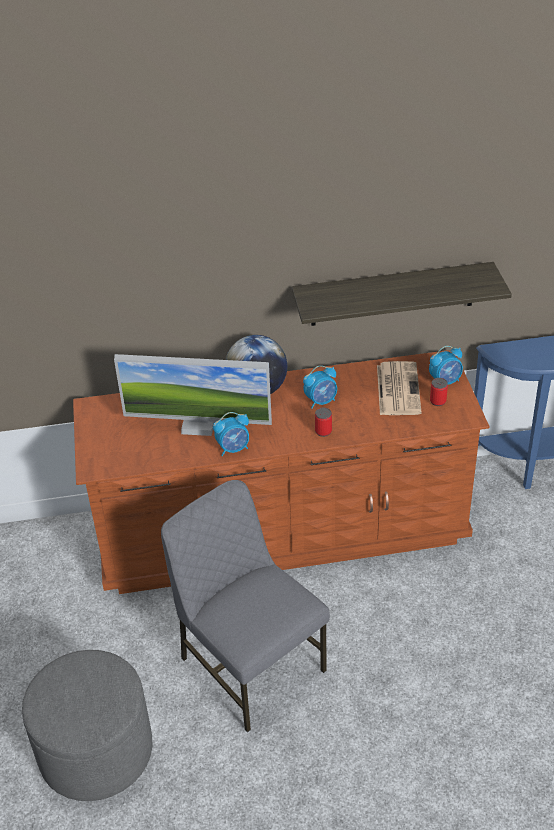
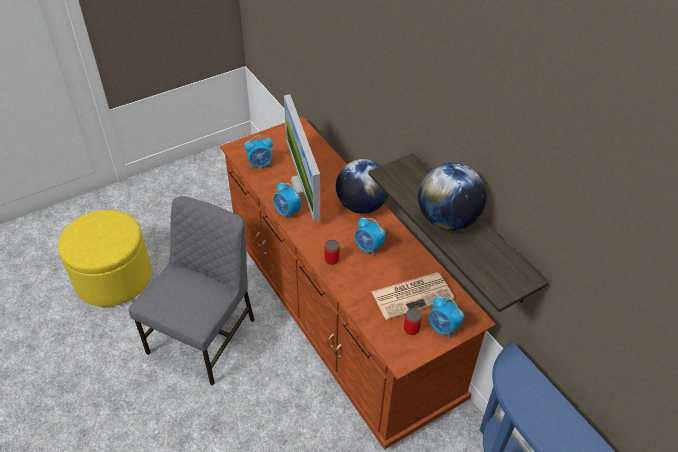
camera: 65 degrees right, 5 degrees up
(96, 751) = (113, 278): grey ottoman -> yellow ottoman
(137, 453) = (260, 164): none -> alarm clock
(396, 291) = (447, 220): none -> globe

